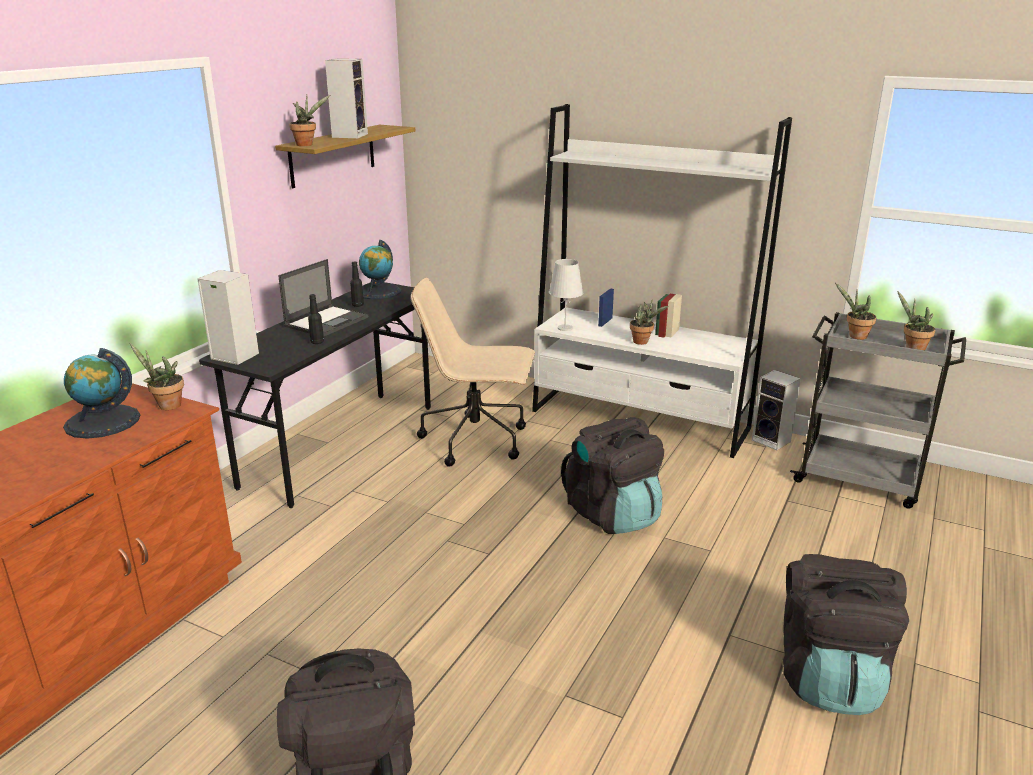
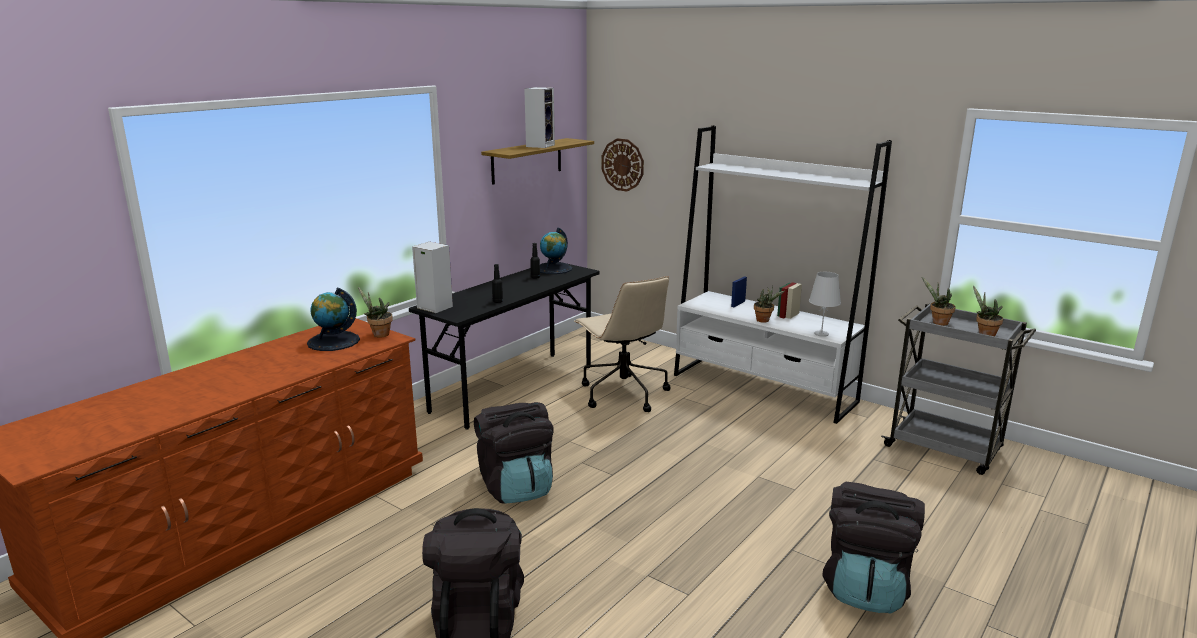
camera: 10 degrees right, 5 degrees down
(307, 144) = (505, 151): potted plant -> none
(327, 321) = (509, 287): laptop -> none
(450, 156) = (622, 164): none -> wall clock
(477, 440) = (622, 393): beige office chair -> beige office chair turned 135 degrees counterclockwise
(565, 328) = (702, 306): white table lamp -> white table lamp (821, 334)
(613, 514) = (720, 456): black backpack -> black backpack (516, 487)
(772, 441) = (876, 413): speaker -> none

